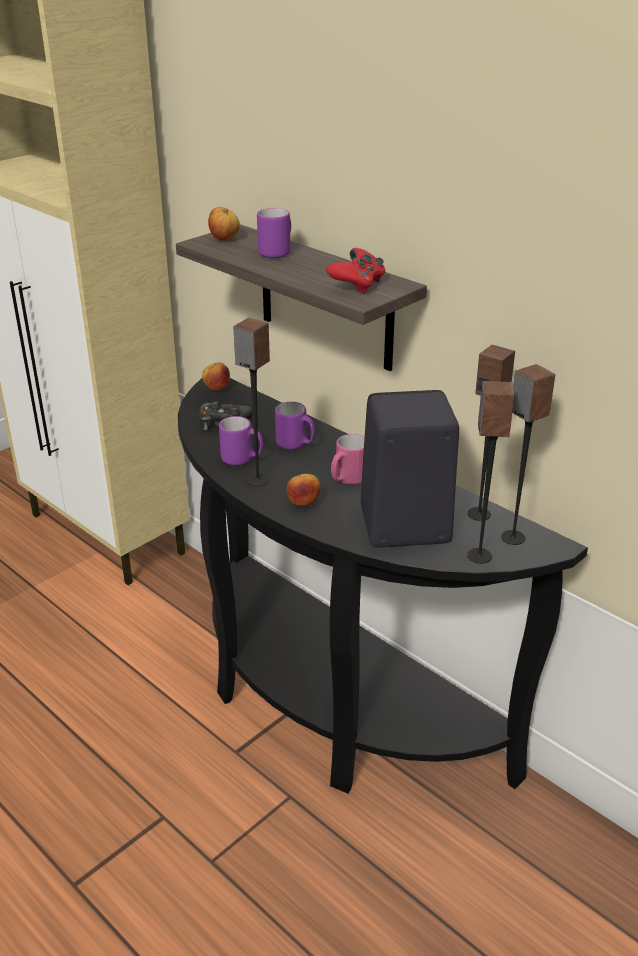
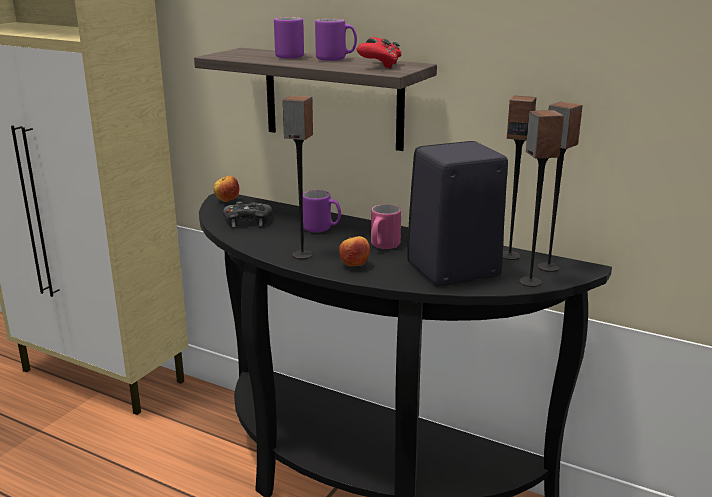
camera: 15 degrees left, 10 degrees down
(224, 240) = (237, 53): apple -> none
(242, 459) = (279, 243): purple mug -> purple mug (336, 59)

